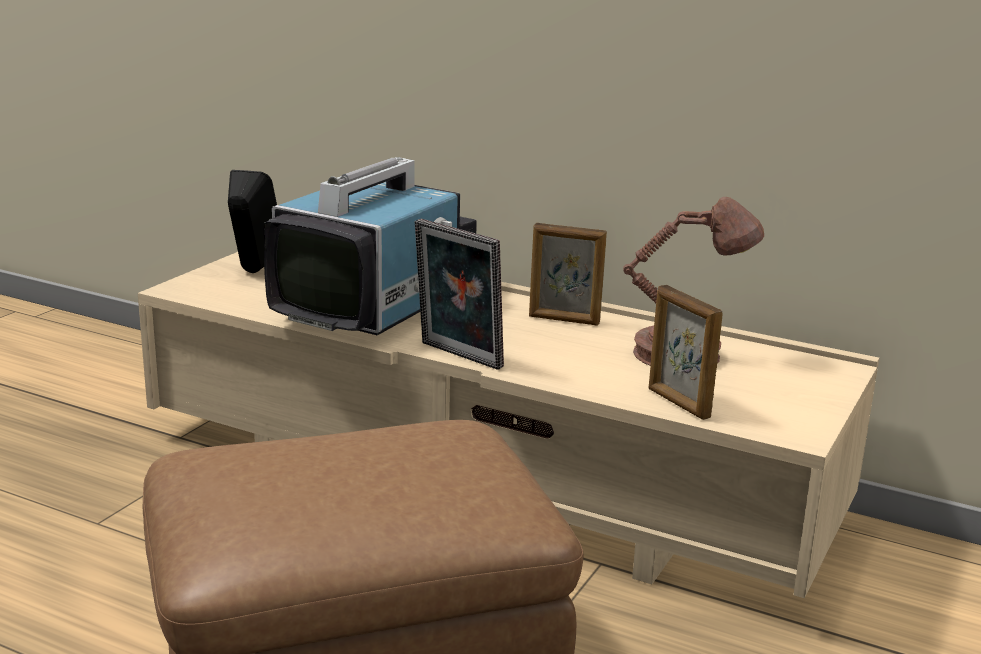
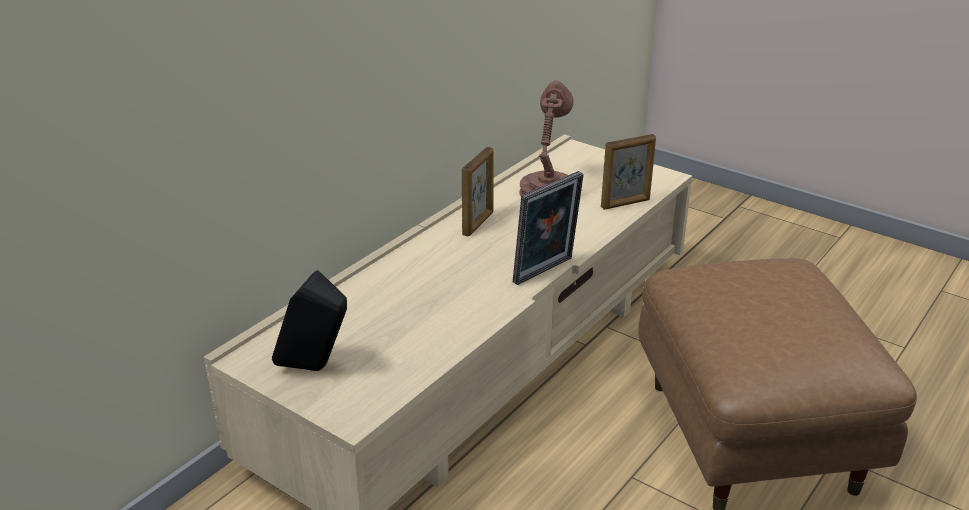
camera: 80 degrees left, 10 degrees up
(377, 305) = (429, 301): television -> none

